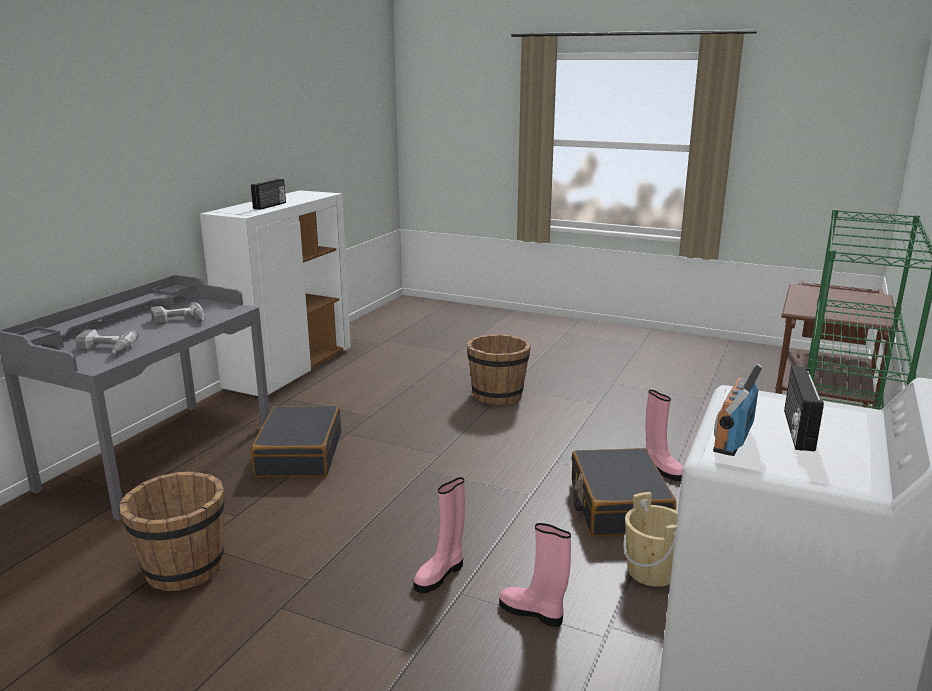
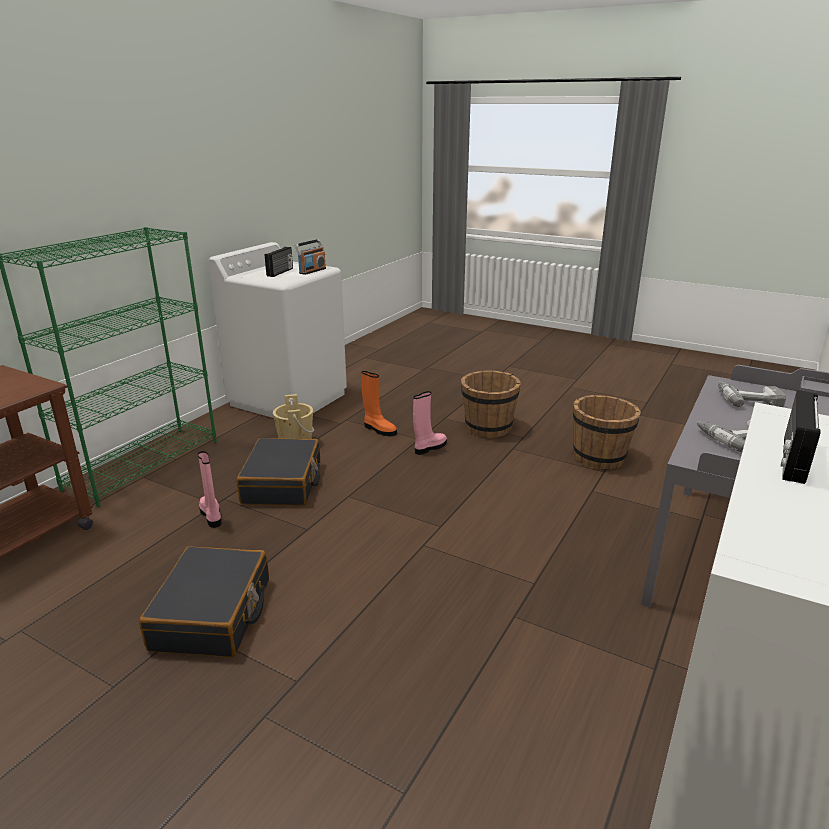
camera: 175 degrees left, 5 degrees up
(299, 455) = (575, 552): black suitcase -> black suitcase (213, 614)
(497, 395) = (324, 657): brown bucket -> brown bucket (488, 428)
(533, 612) = (379, 429): pink boot -> orange boot

